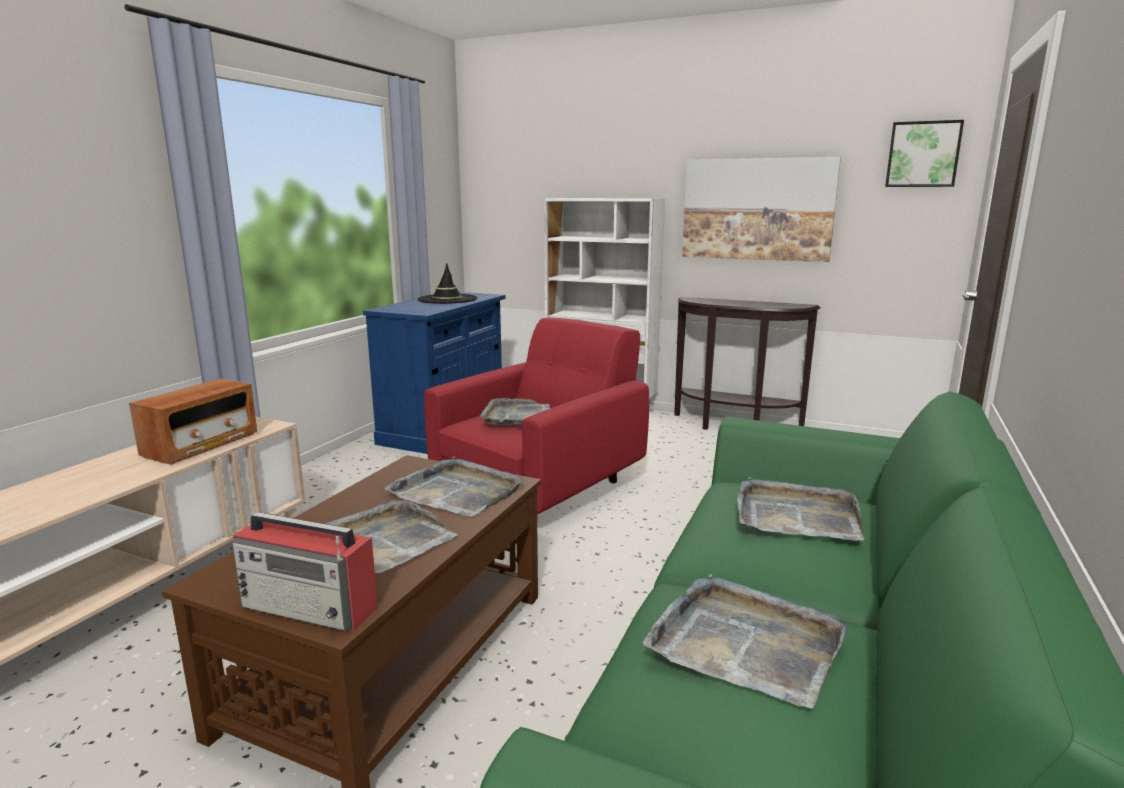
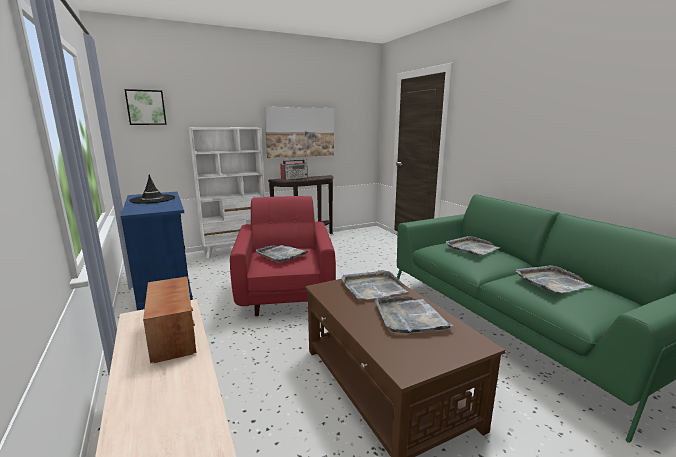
camera: 50 degrees left, 0 degrees up
(311, 607) = (461, 348): radio -> radio (295, 178)
(923, 154) = (361, 108): picture -> picture (146, 107)

